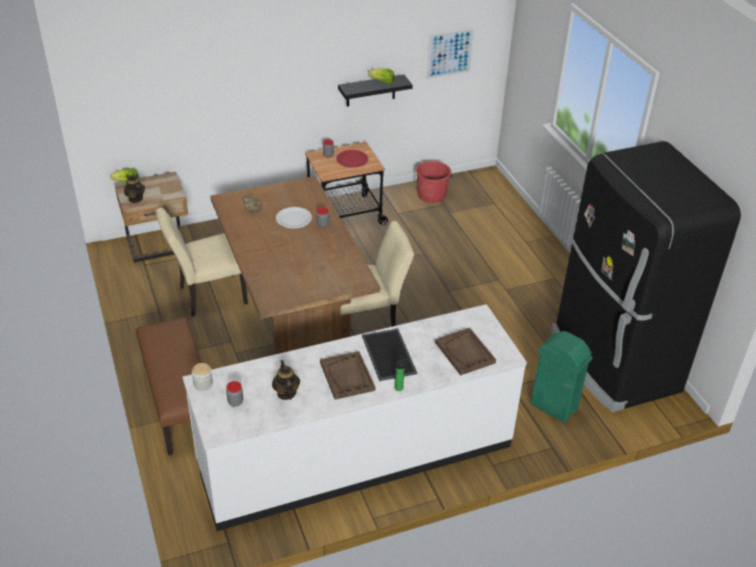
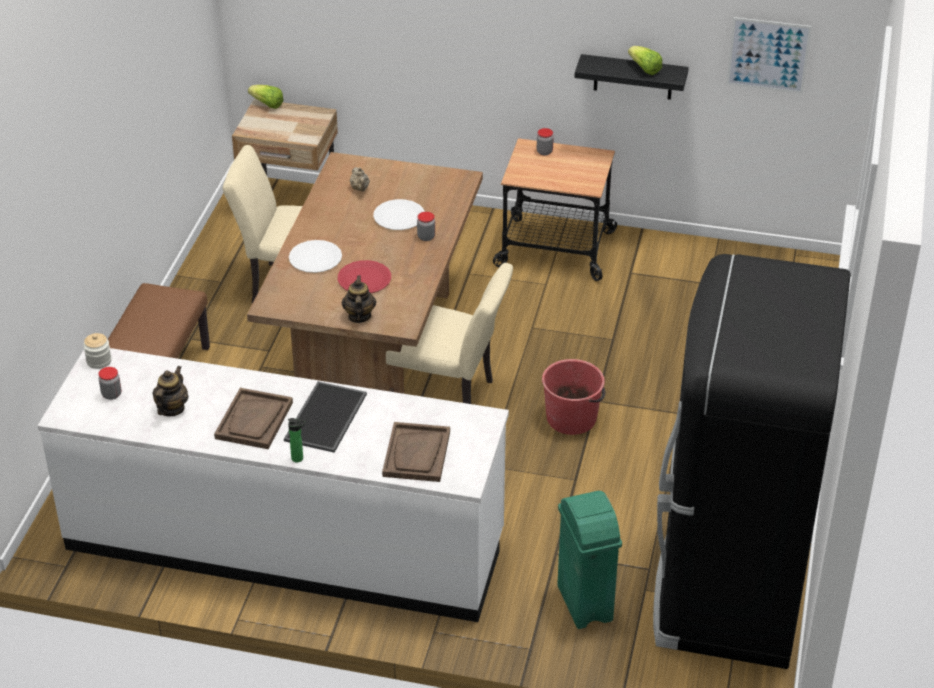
camera: 35 degrees right, 0 degrees up
(135, 199) = (258, 128): teapot -> teapot (359, 316)
(268, 262) = (315, 258): none -> white plate
(352, 159) = (569, 169): red plate -> red plate (364, 279)
(431, 194) = (705, 264): red bucket -> red bucket (572, 418)

